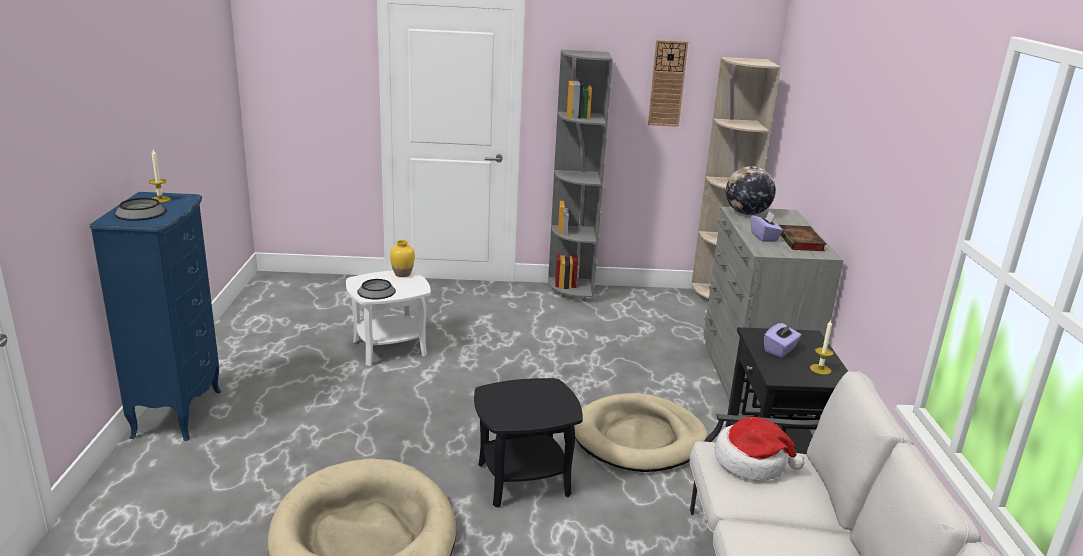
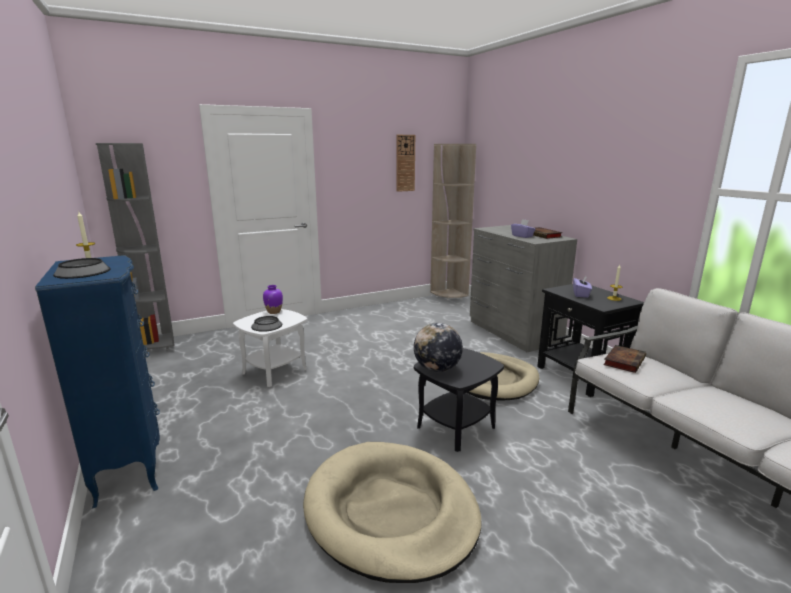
camera: 25 degrees left, 5 degrees down
(402, 274) = (274, 312): yellow vase -> purple vase
(571, 293) = (364, 311): grey bookcase -> grey bookcase (156, 346)
(746, 213) = (493, 229): globe -> globe (437, 369)
(752, 462) = (624, 361): hat -> book

